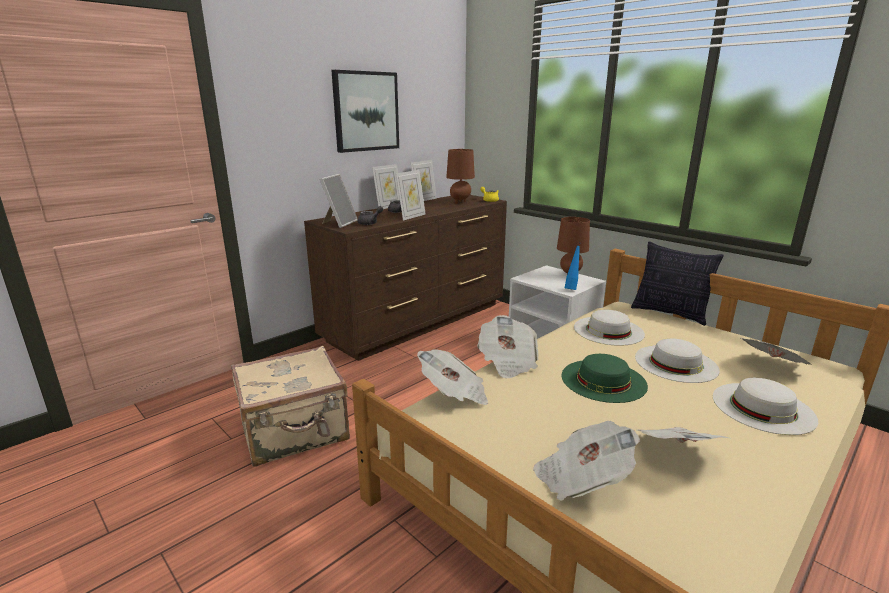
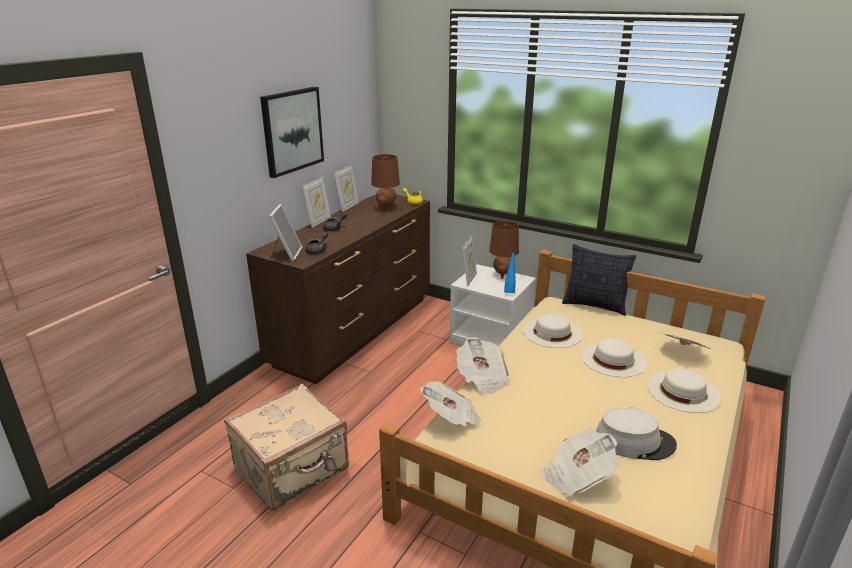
camera: 15 degrees left, 5 degrees up
(411, 217) = (352, 236): picture frame -> picture frame (469, 279)
(603, 380) = (564, 385): green hat -> none
(676, 452) = (634, 441): newspaper -> grey hat

